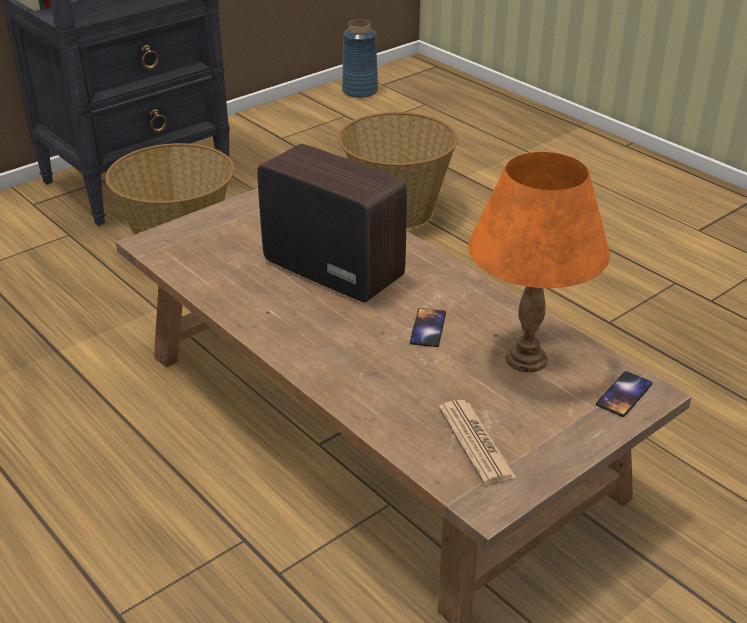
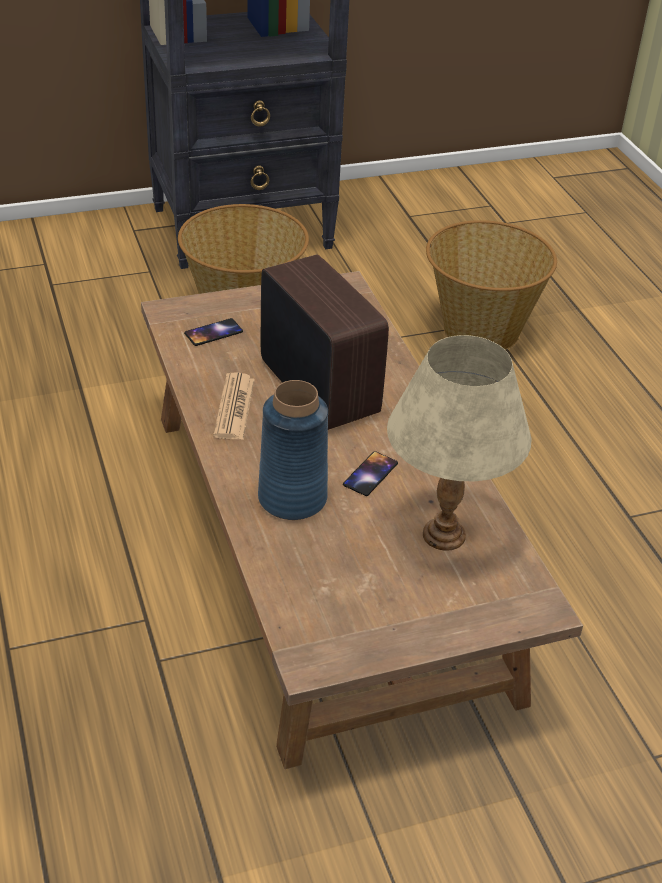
camera: 20 degrees right, 5 degrees up
(359, 91) = (523, 179): blue vase -> blue vase (291, 498)
(476, 442) = (339, 601): newspaper -> newspaper (234, 407)
(527, 359) = (444, 535): orange table lamp -> beige table lamp
(624, 394) = (515, 601): phone -> phone (213, 333)

